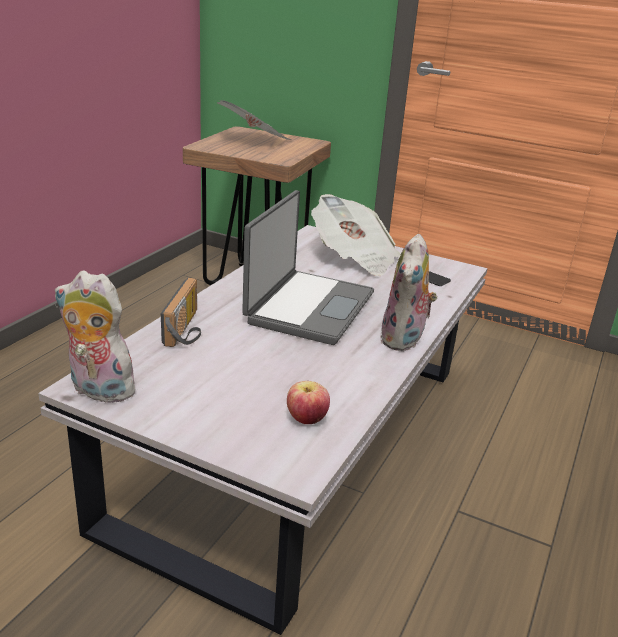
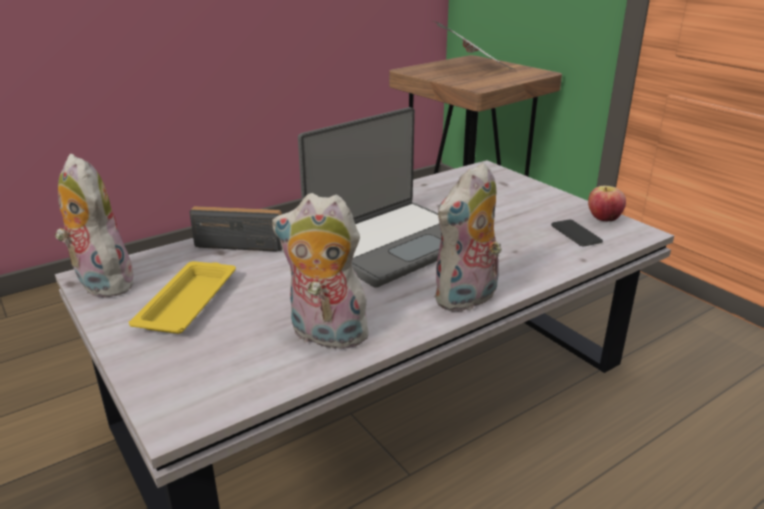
camera: 30 degrees right, 0 degrees up
(187, 329) = (245, 243): radio -> radio turned 120 degrees counterclockwise
(200, 388) = (189, 302): none -> yellow tray
(306, 419) = (254, 361): apple -> apple (603, 219)
(336, 389) = (325, 336): none -> plush toy
(354, 258) = (504, 199): newspaper -> none

